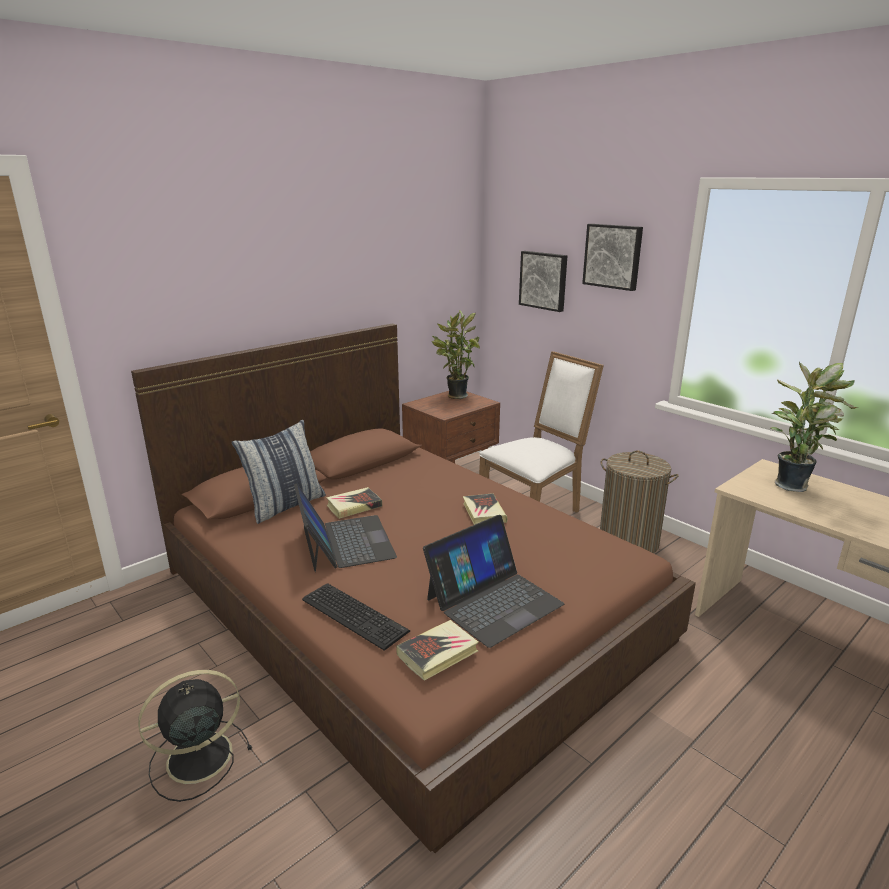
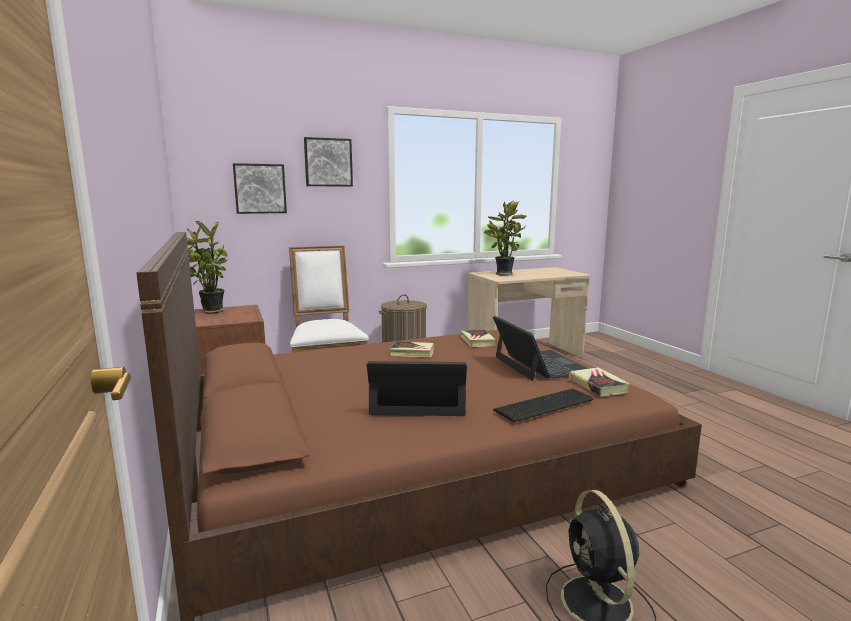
camera: 70 degrees left, 10 degrees down
(285, 505) = (303, 421): pillow -> none
(354, 506) = (346, 391): book -> book (477, 341)

